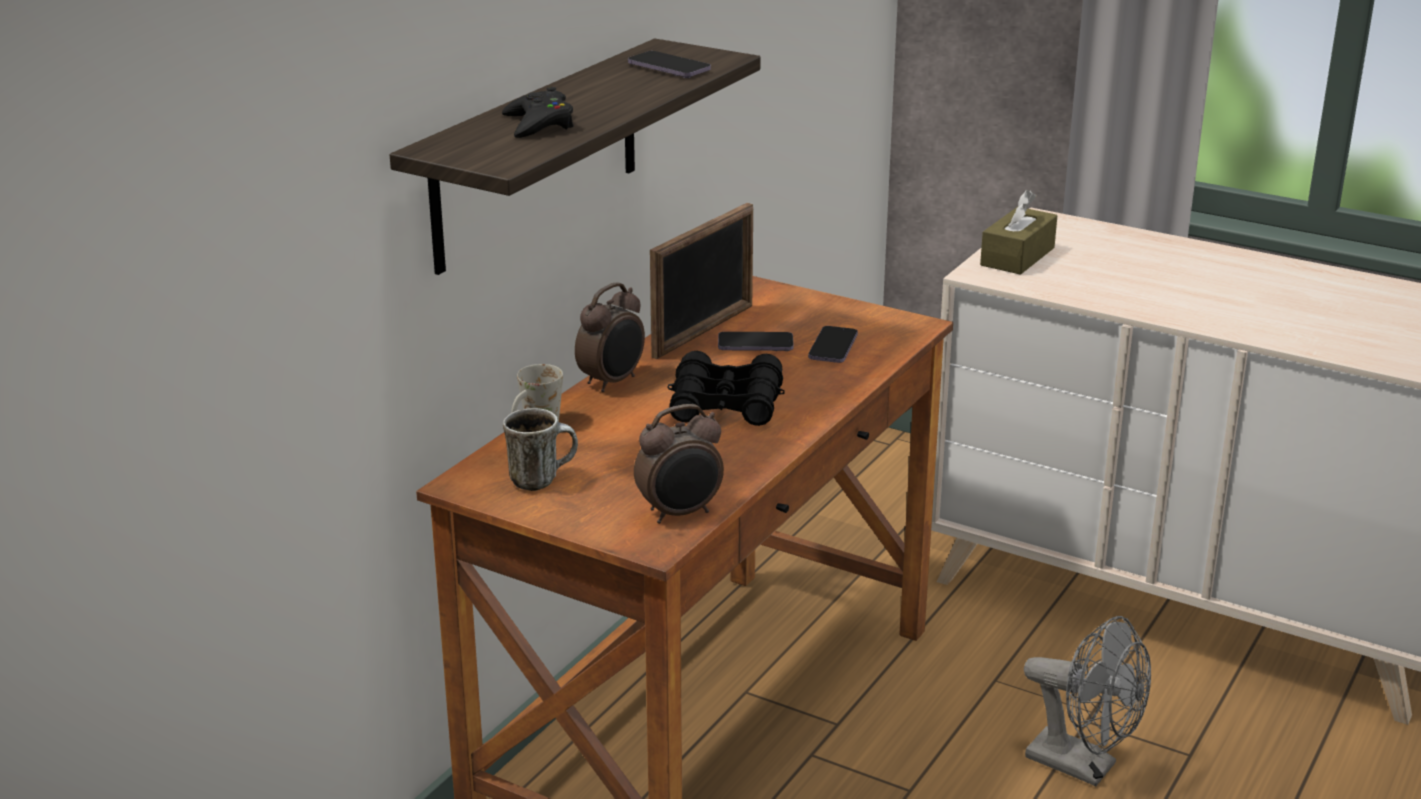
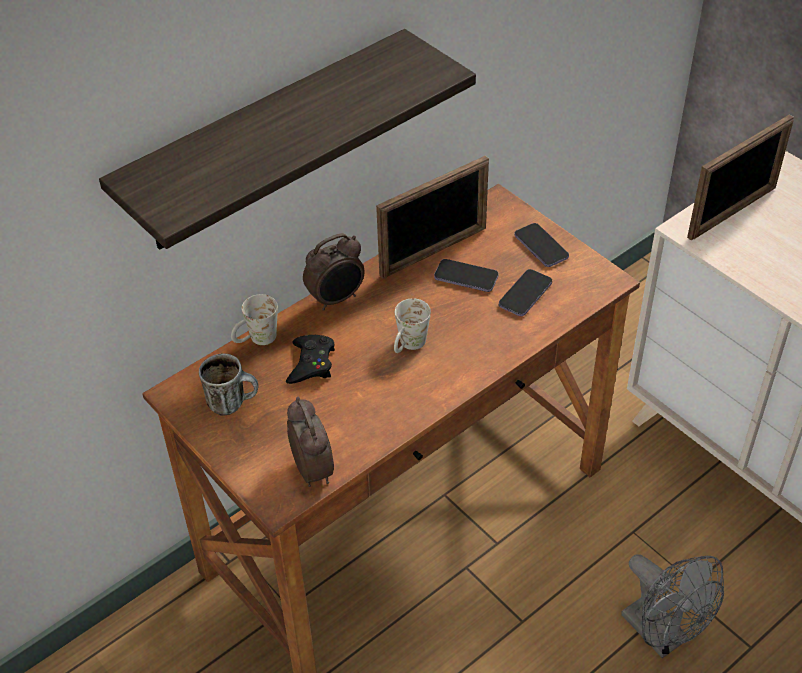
camera: 20 degrees right, 20 degrees up
(539, 124) = (233, 156): black game controller -> black game controller (311, 363)
(669, 68) = (387, 82): phone -> phone (541, 247)
(680, 513) = (314, 469): alarm clock -> alarm clock turned 105 degrees counterclockwise
(726, 404) = (409, 346): black binoculars -> white mug
(1017, 256) = (732, 212): brown tissue box -> picture frame

